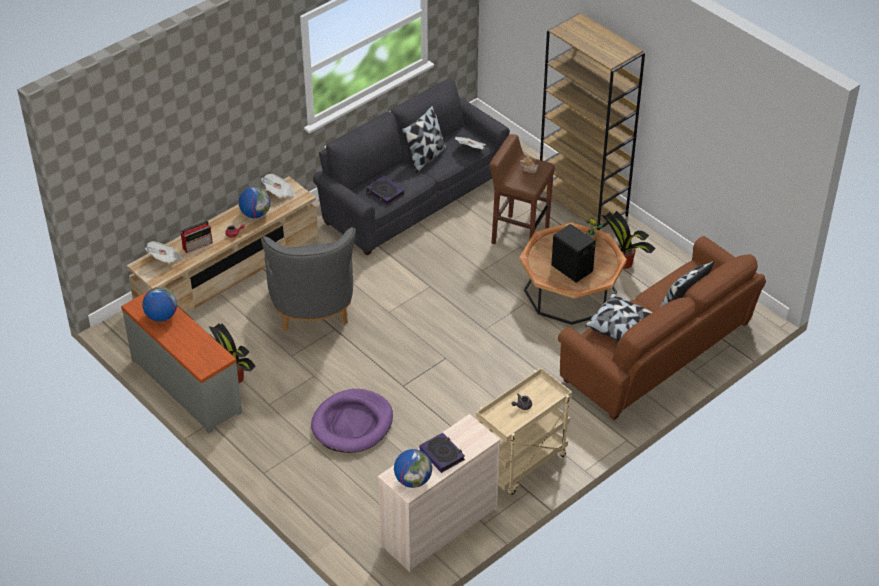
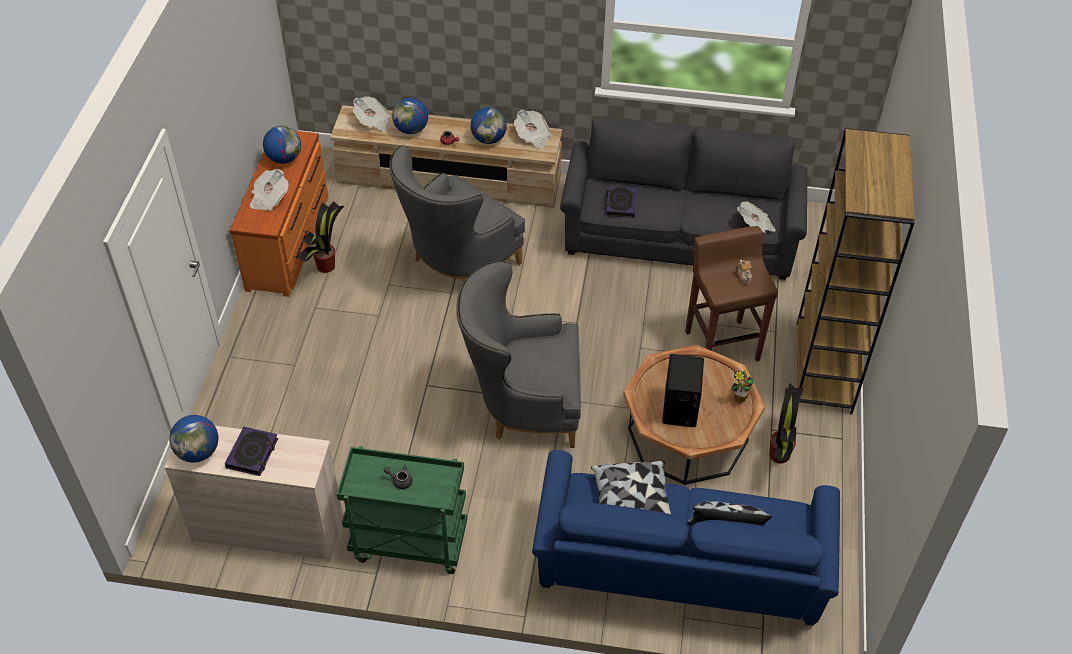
camera: 50 degrees right, 5 degrees up
(187, 385) = (289, 241): grey dresser -> orange dresser
(194, 344) = (269, 199): none -> newspaper
(198, 245) = (411, 129): radio -> globe
(352, 424) = (344, 380): purple dog bed -> none
(425, 157) = (703, 202): pillow -> none
(469, 350) = (522, 405): none -> grey armchair
(521, 464) = (408, 544): beige cart -> green cart
(660, 355) = (679, 570): brown sofa -> blue sofa

